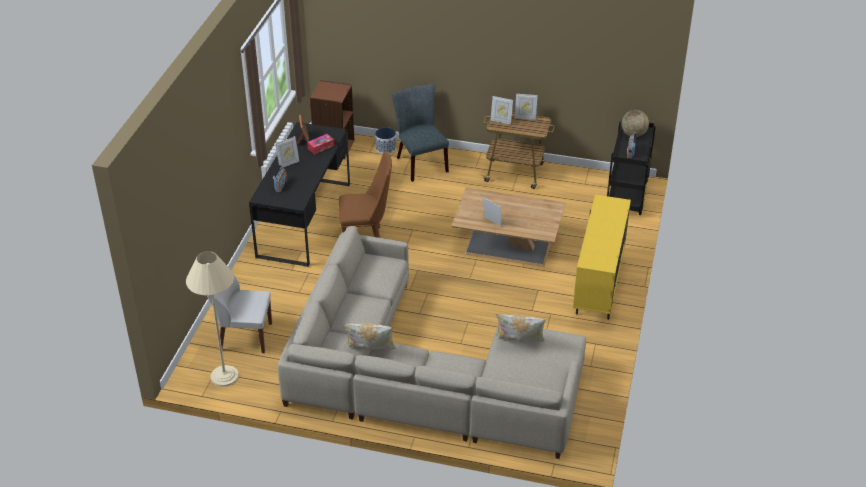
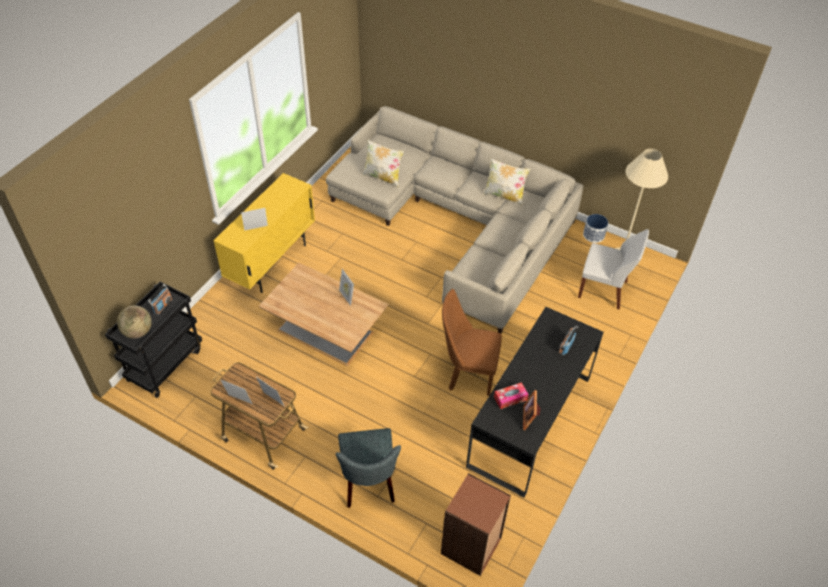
camera: 165 degrees left, 10 degrees up
(288, 163) = (554, 379): picture frame -> picture frame (256, 229)
(385, 148) = (403, 524): planter -> planter (594, 235)

